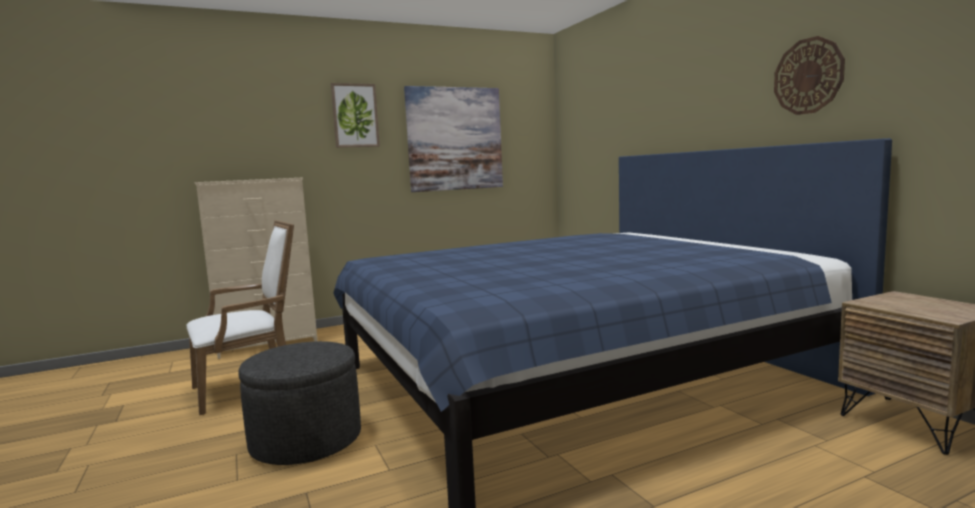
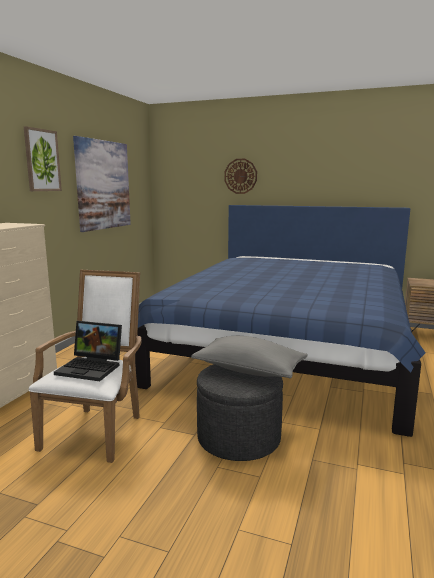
camera: 45 degrees left, 5 degrees up
(228, 317) = (92, 367): none -> laptop
(316, 353) = (249, 370): none -> grey pillow
(808, 76) = (367, 172): wall clock -> wall clock (240, 176)

